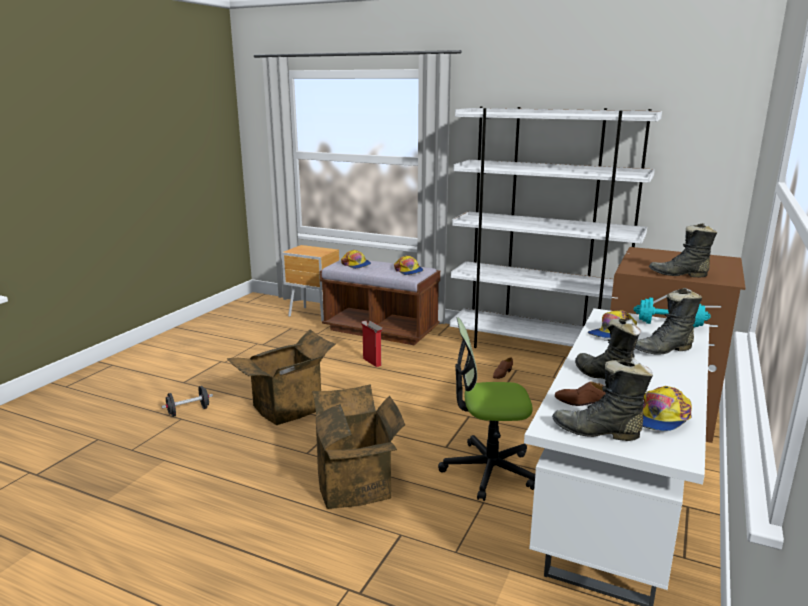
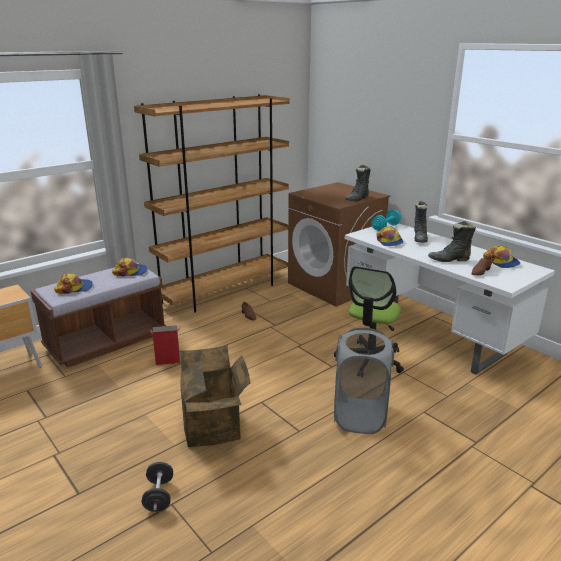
camera: 65 degrees left, 5 degrees up
(358, 485) = (359, 416): cardboard box -> grey laundry basket
(538, 349) = (225, 291): white bookcase -> brown bookcase
(597, 432) = (513, 277): black boot -> none

